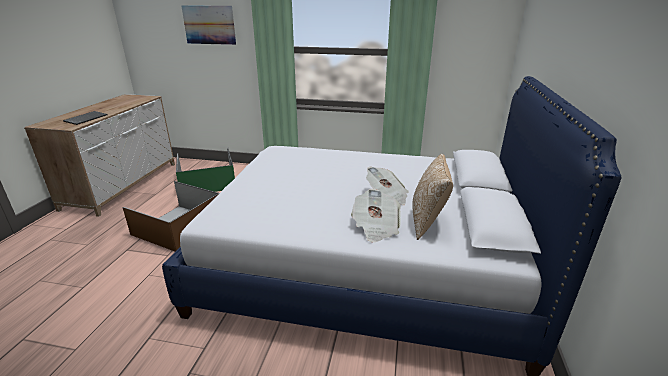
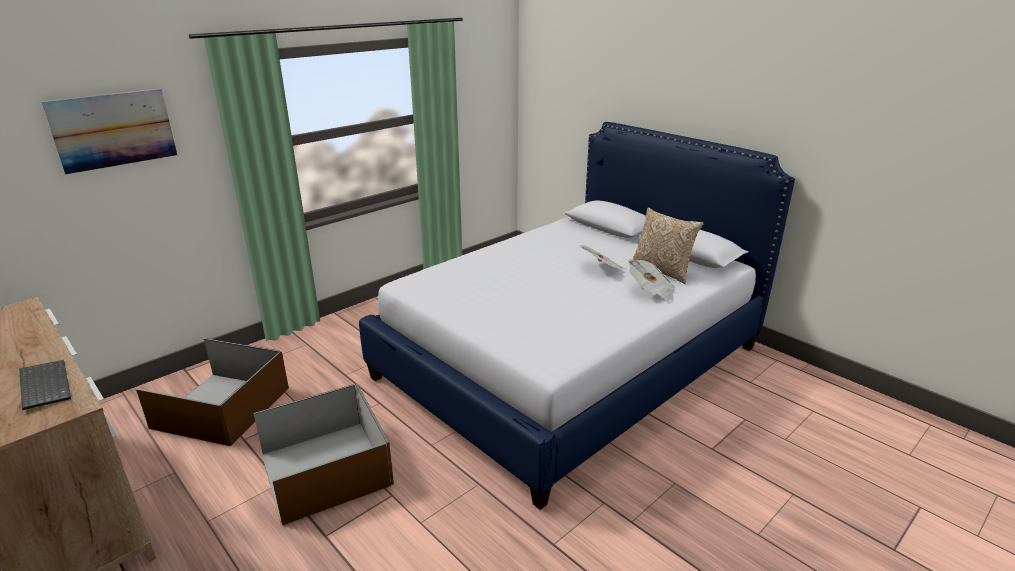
camera: 55 degrees left, 0 degrees up
(208, 182) = (222, 406): green storage box -> brown storage box

